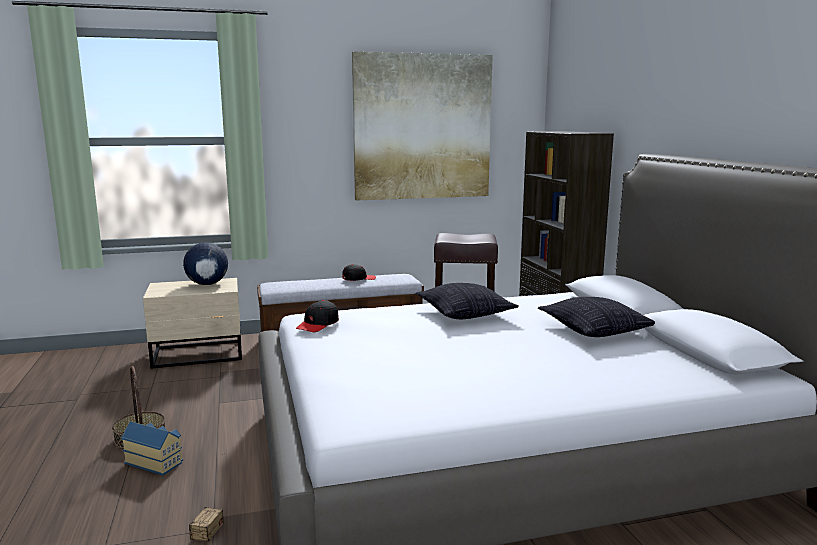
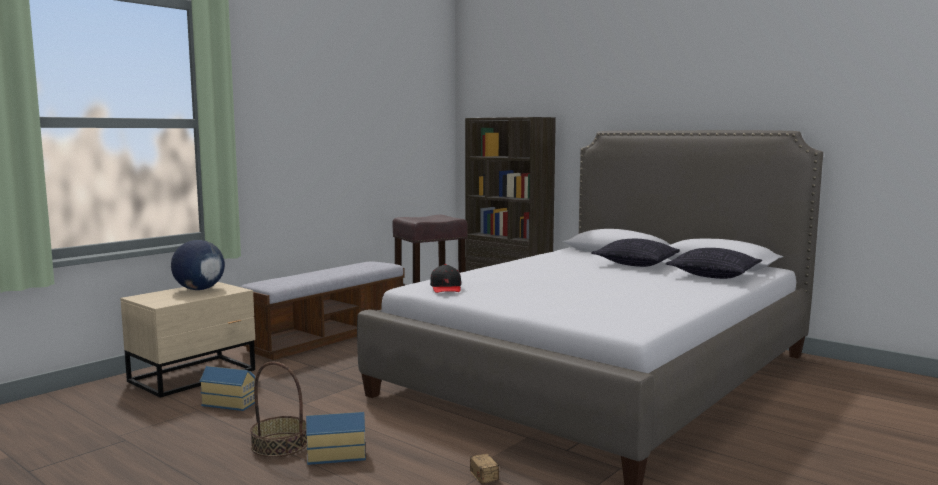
camera: 35 degrees left, 5 degrees down
(178, 386) = (230, 403): none -> toy house
(358, 279) = (340, 268): black cap -> none
(422, 127) = (368, 114): picture -> none
(465, 314) = (532, 268): pillow -> pillow (714, 275)

